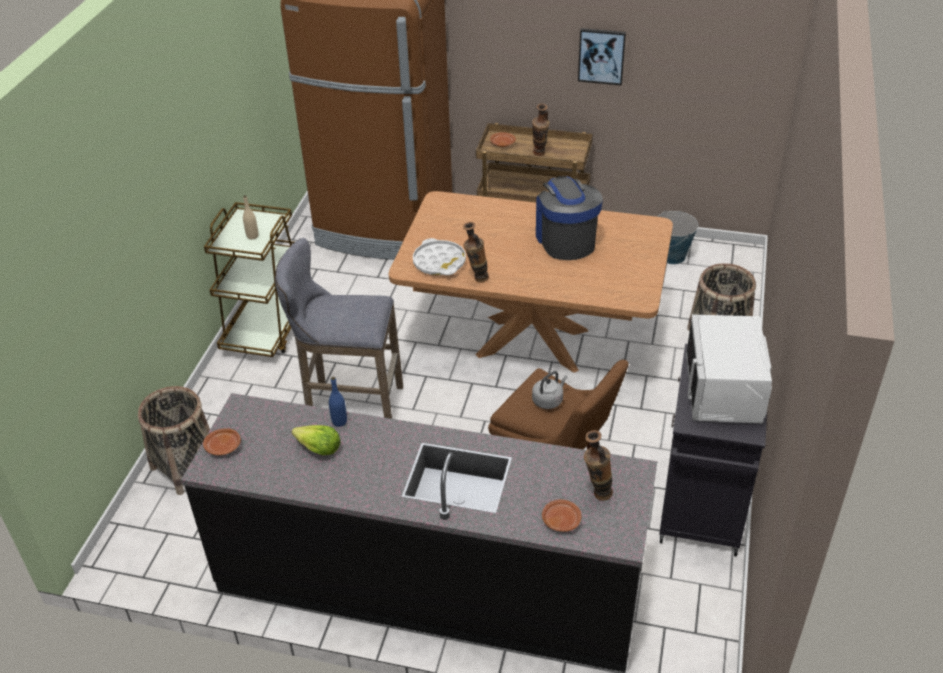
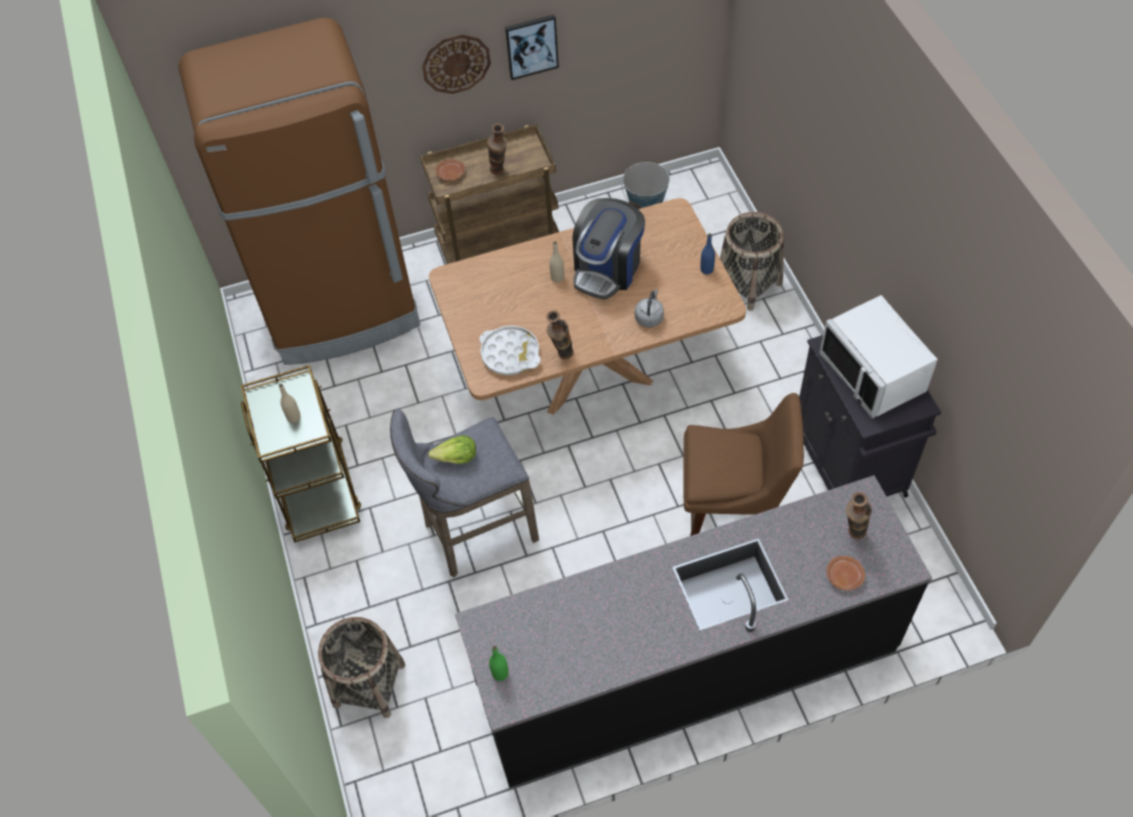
camera: 30 degrees left, 15 degrees up
(223, 446) = (500, 673): brown plate -> green bottle
(318, 448) = (588, 625): lettuce -> lettuce (456, 458)
(339, 422) = (582, 587): blue bottle -> blue bottle (706, 270)
(521, 230) = (557, 277): none -> beige bottle
(533, 47) = (456, 63): none -> wall clock
(548, 400) = (727, 456): grey kettle -> grey kettle (649, 317)
(565, 240) = (607, 268): coffee machine -> coffee machine turned 105 degrees counterclockwise

